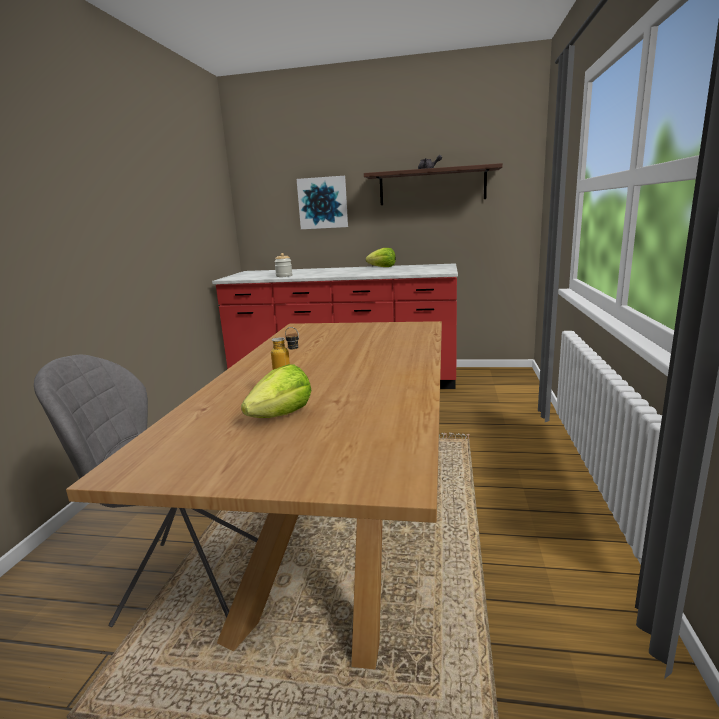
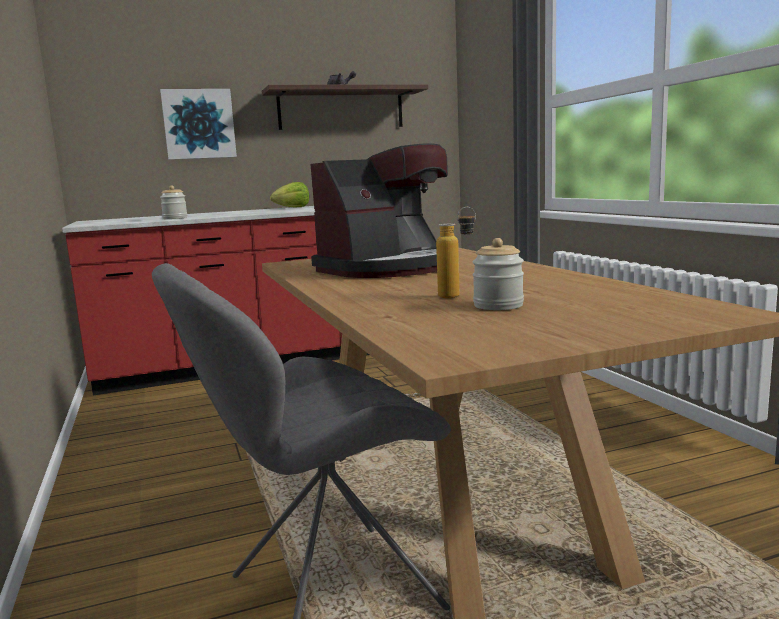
camera: 30 degrees left, 5 degrees down
(281, 415) = (498, 305): lettuce -> jar
(333, 347) = (388, 268): none -> coffee machine

